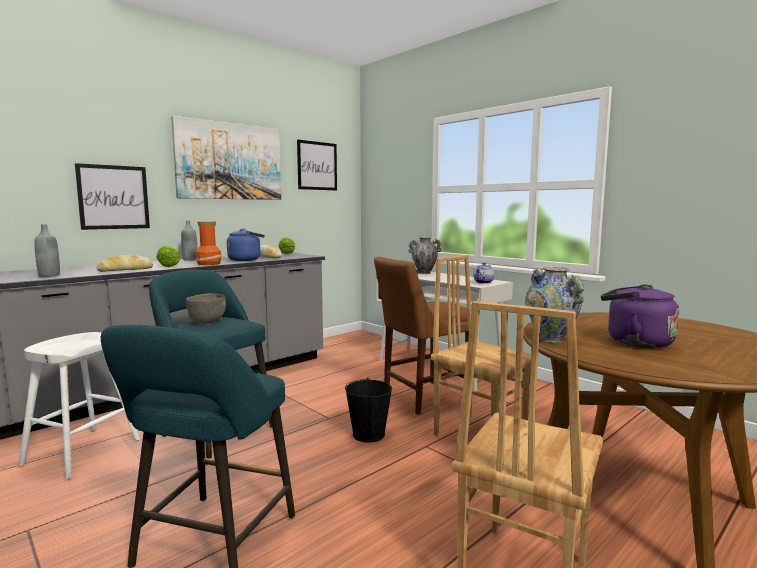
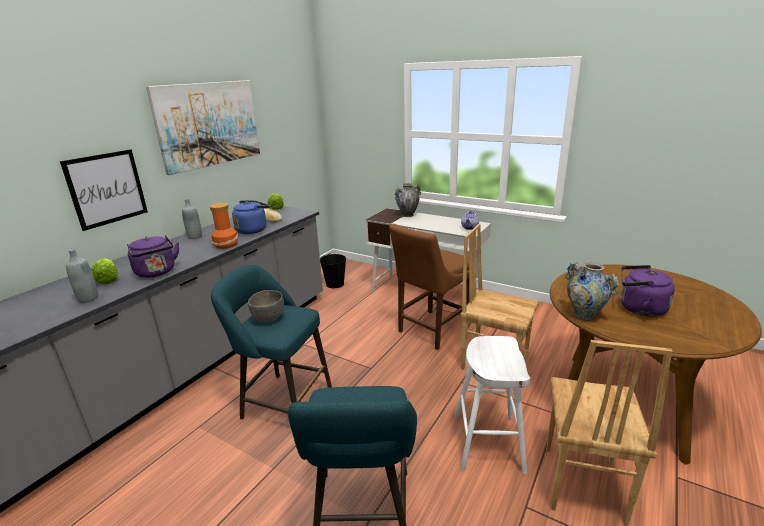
camera: 15 degrees left, 15 degrees up
(82, 452) = (178, 453): white stool -> white stool (488, 442)
(125, 270) = (157, 273): bread -> purple kettle
(172, 265) = (192, 254): lettuce -> lettuce (109, 278)
(317, 166) = (285, 111): picture -> none
(369, 434) = (412, 379): black bucket -> black bucket (335, 284)

